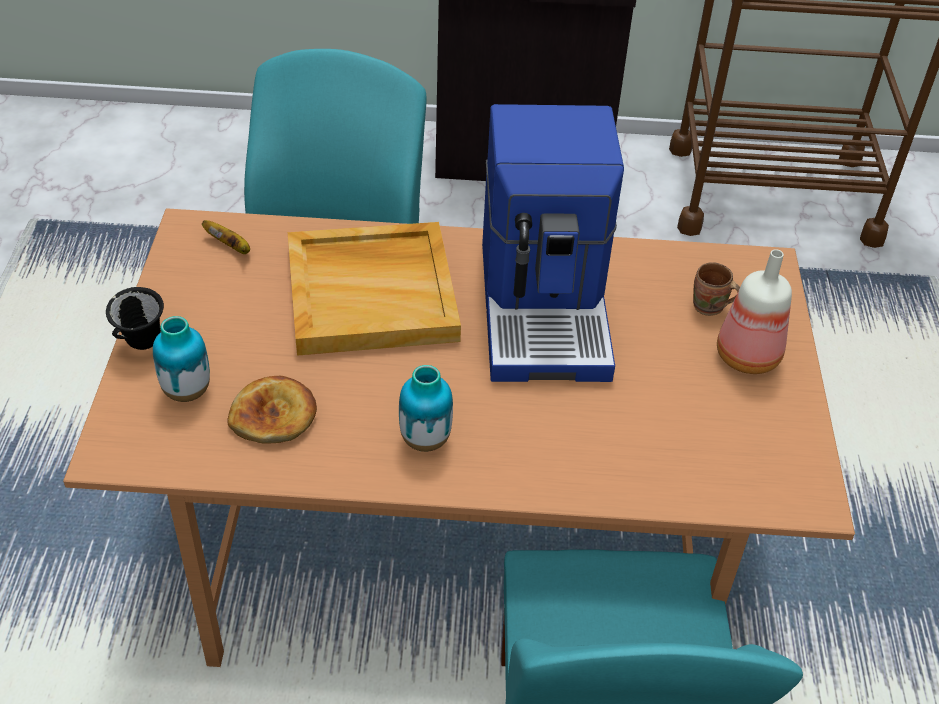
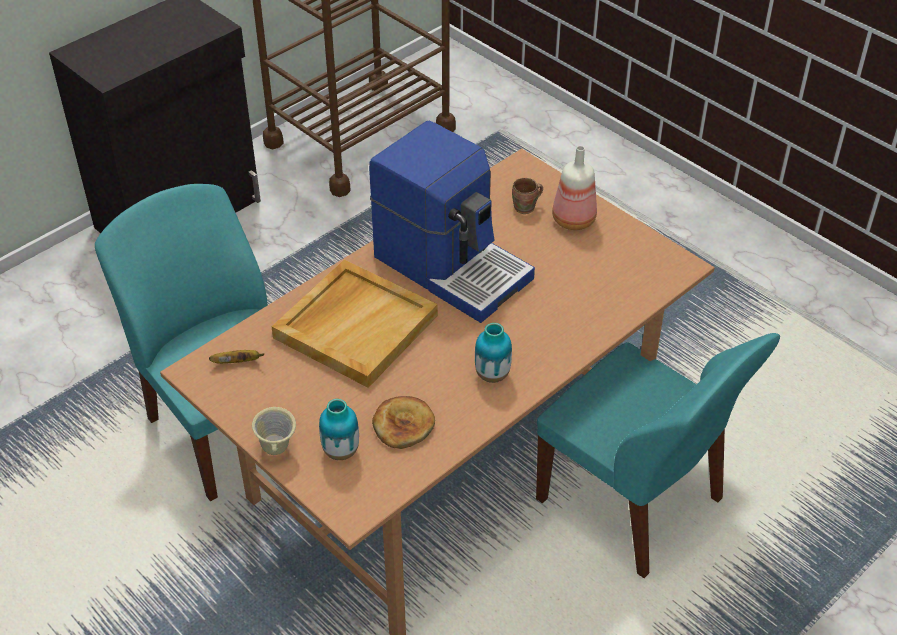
camera: 45 degrees left, 0 degrees up
(143, 345) = (277, 450): black mug -> beige mug

